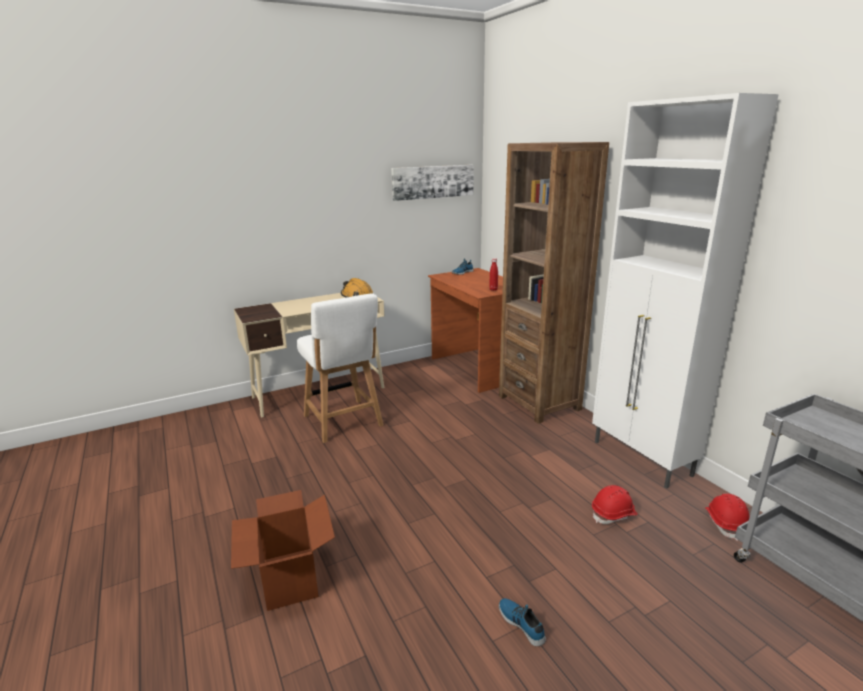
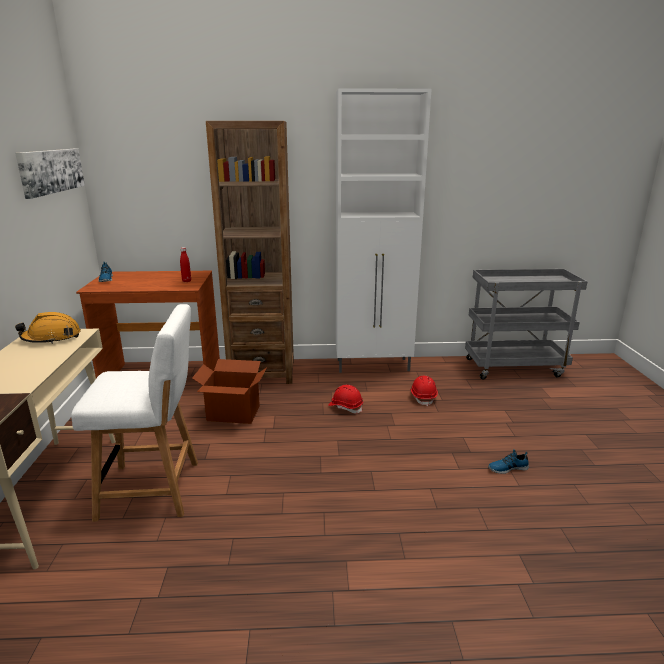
camera: 65 degrees left, 0 degrees up
(289, 579) = (410, 591): cardboard box -> cardboard box (233, 414)
(725, 523) = (451, 369): red hard hat -> red hard hat (345, 407)

